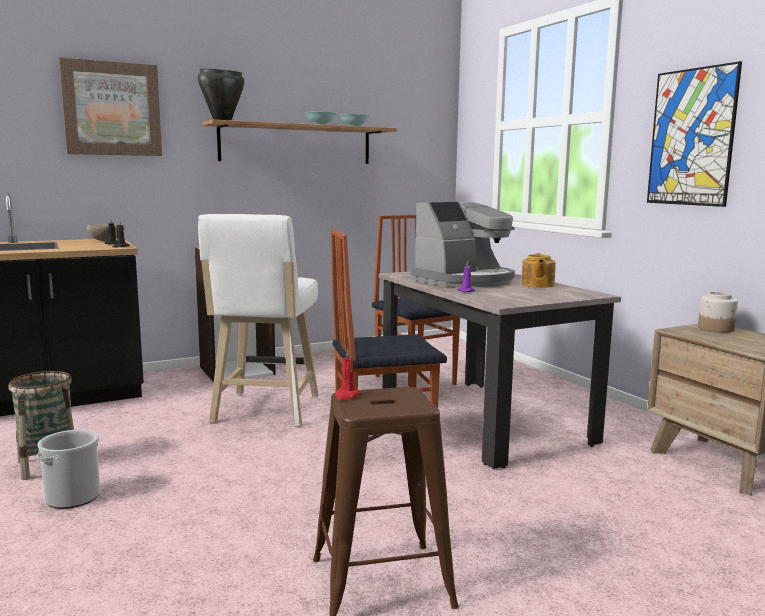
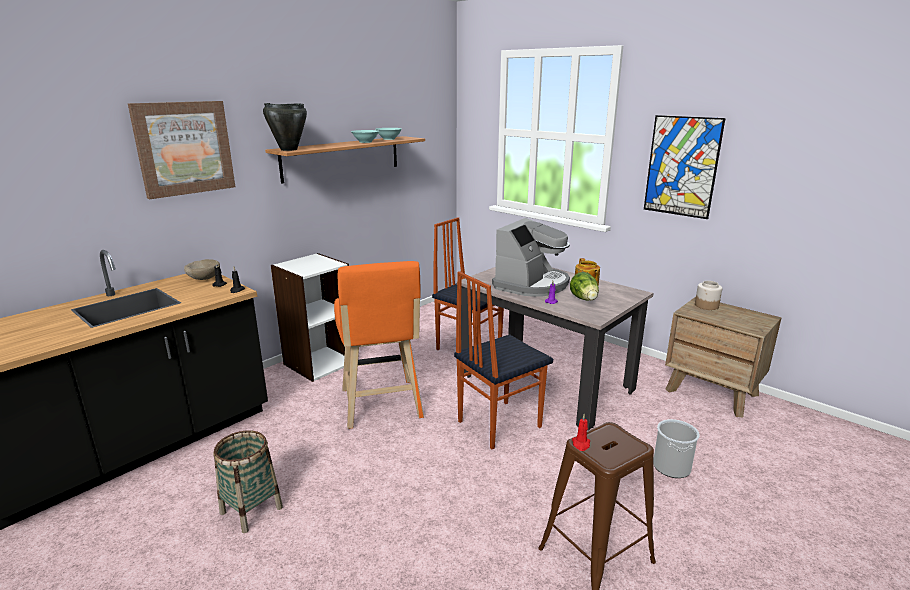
camera: 20 degrees left, 10 degrees up
(73, 497) = (307, 539): bucket -> bucket (671, 467)
(264, 411) = (381, 406): white stool -> orange stool
(513, 293) = (584, 299): none -> lettuce

